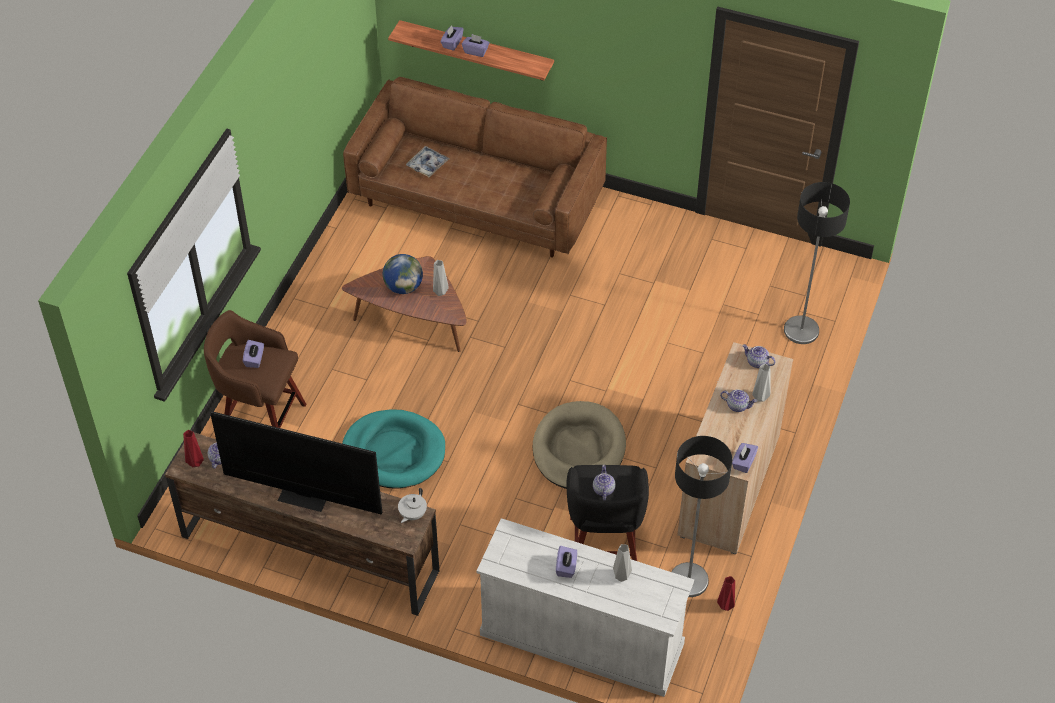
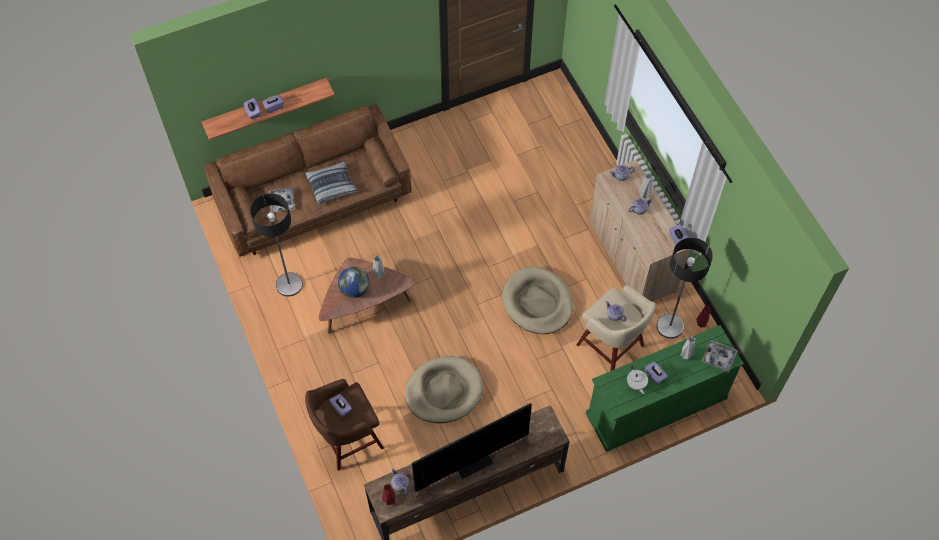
camera: 45 degrees left, 10 degrees up
(394, 452) = (444, 391): turquoise dog bed -> beige dog bed
(412, 514) = (542, 419): white teapot -> white teapot (636, 384)
(488, 184) = (332, 186): none -> pillow
(580, 639) = (655, 406): white dresser -> green dresser
(603, 548) = (611, 347): black stool -> beige stool
(653, 607) = (718, 357): none -> tray
(801, 330) = (572, 137): floor lamp -> floor lamp (289, 284)

